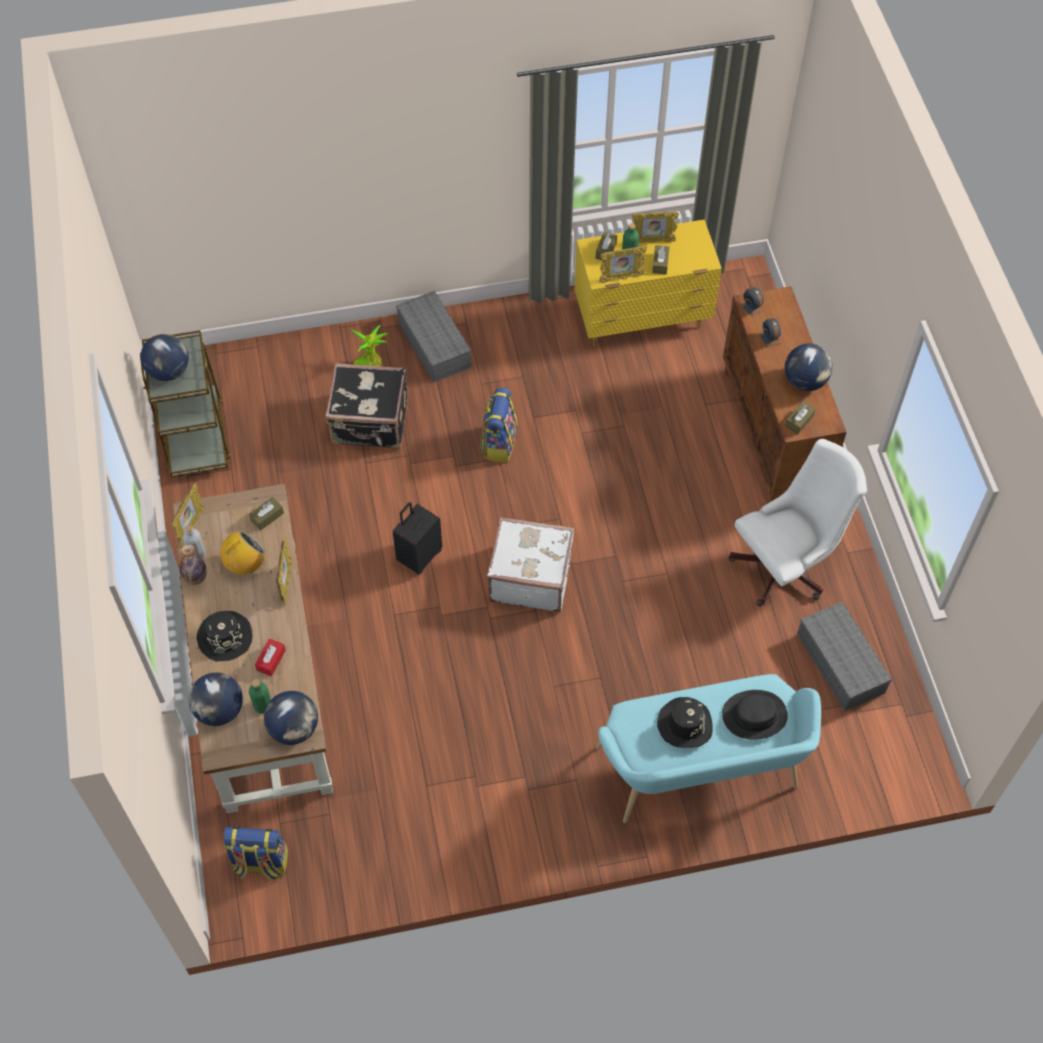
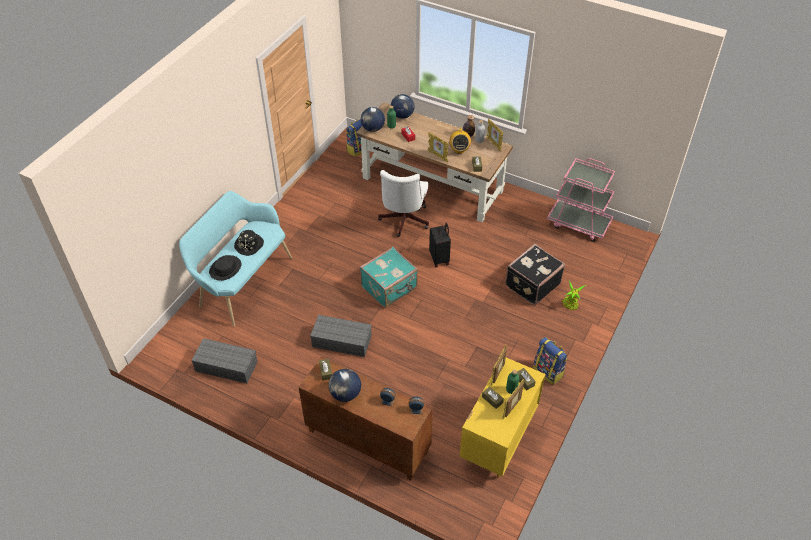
camera: 130 degrees right, 10 degrees down
(169, 371) = (588, 174): globe -> none
(196, 436) = (579, 224): brown cart -> pink cart
(225, 637) = (432, 130): black hat -> none
(436, 345) = (560, 337): grey storage box -> grey storage box (341, 341)
(498, 443) = (474, 323): backpack -> backpack (548, 371)
(530, 577) = (390, 288): white suitcase -> turquoise suitcase
(786, 565) = (292, 385): white office chair -> white office chair (403, 221)

